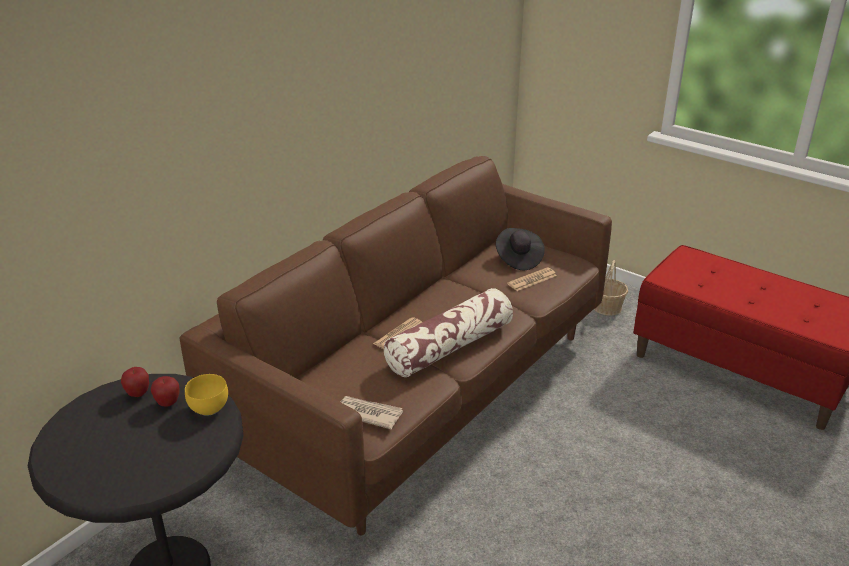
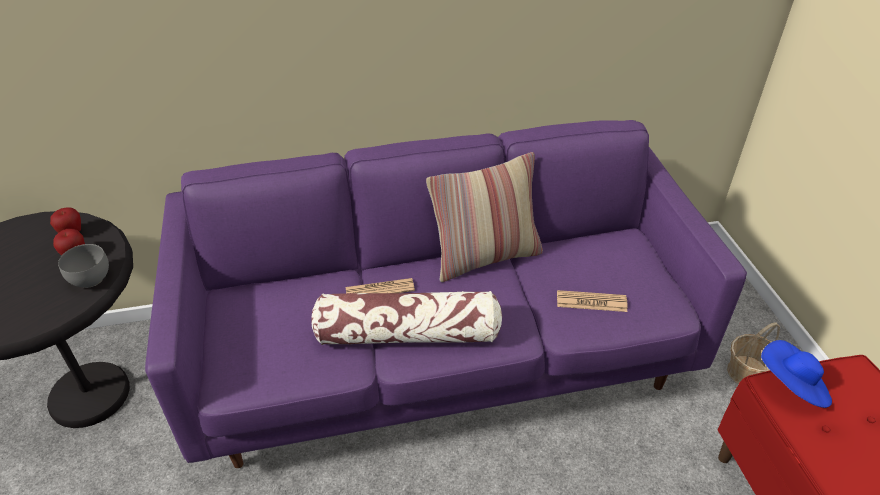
camera: 40 degrees right, 10 degrees up
(207, 408) = (90, 279): yellow bowl -> grey bowl
(368, 413) = (248, 362): newspaper -> none
(423, 393) = (441, 357): brown sofa -> purple sofa
(440, 286) = (485, 257): none -> pillow
(518, 259) = (608, 267): black hat -> none
(668, 273) = (791, 386): none -> blue hat

